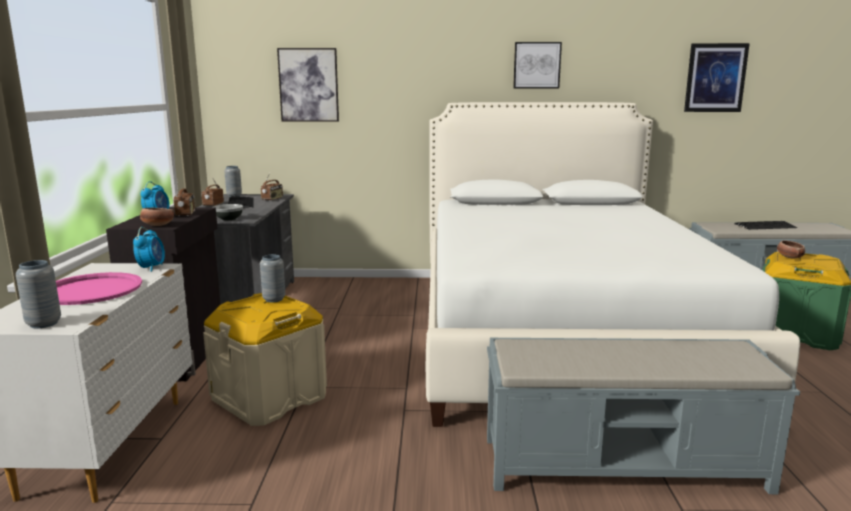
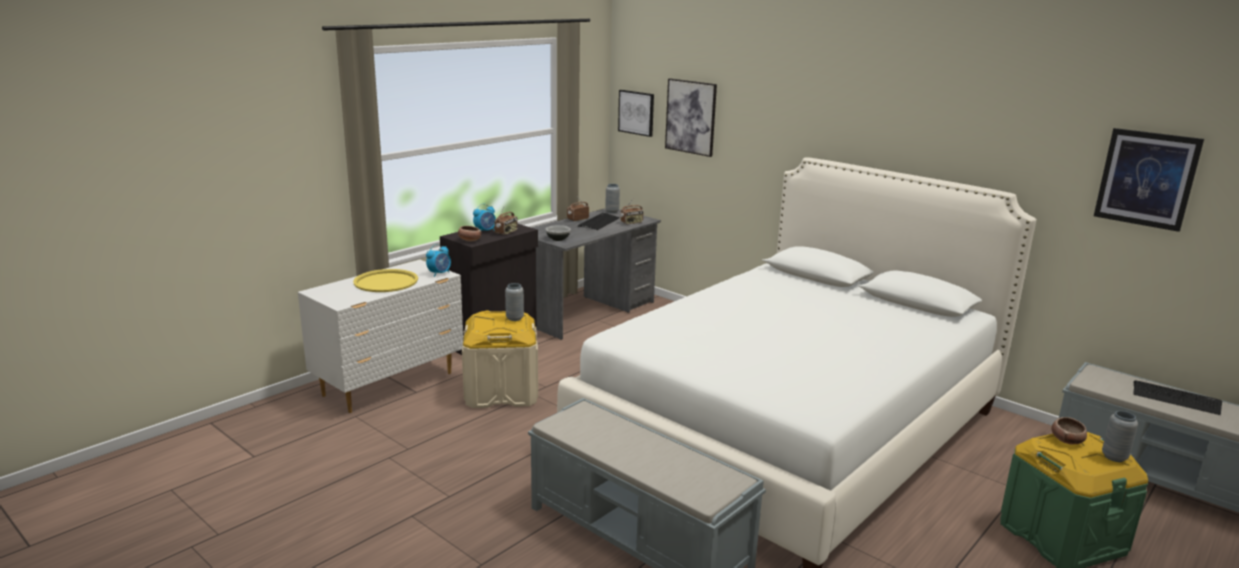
camera: 40 degrees right, 5 degrees up
(43, 324) = (334, 299): grey vase -> grey vase (1114, 457)
(90, 290) = (386, 282): pink tray -> yellow tray
(536, 65) = (910, 128): picture -> picture (636, 112)

